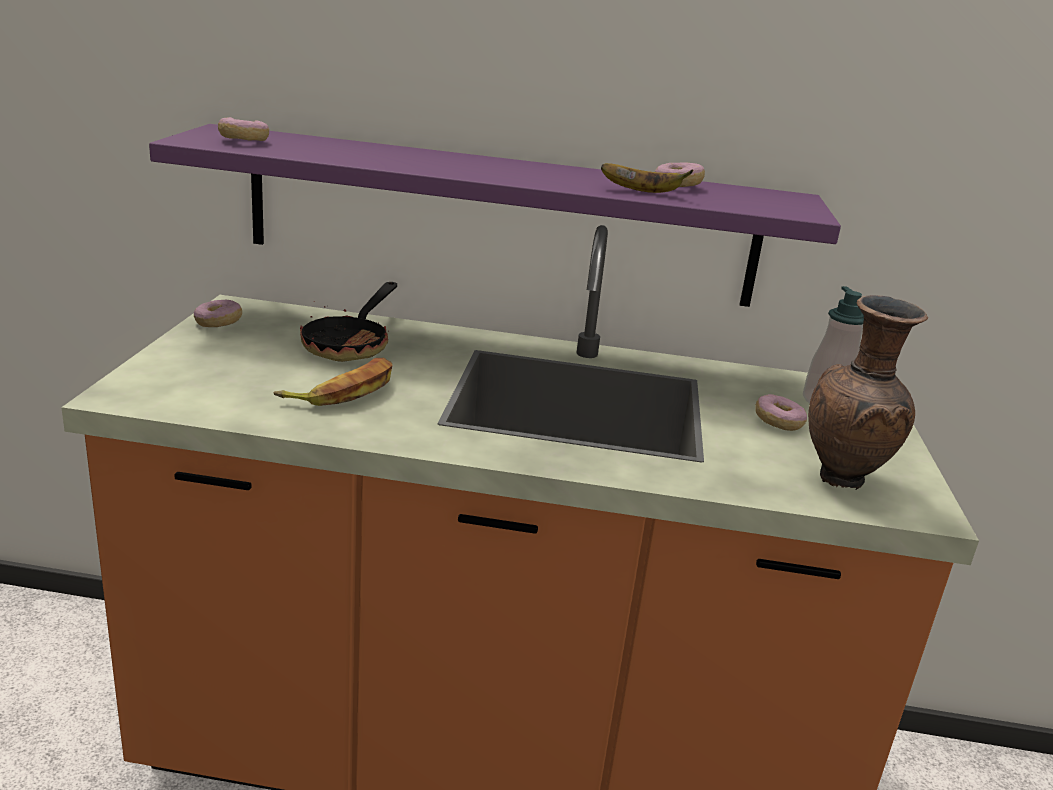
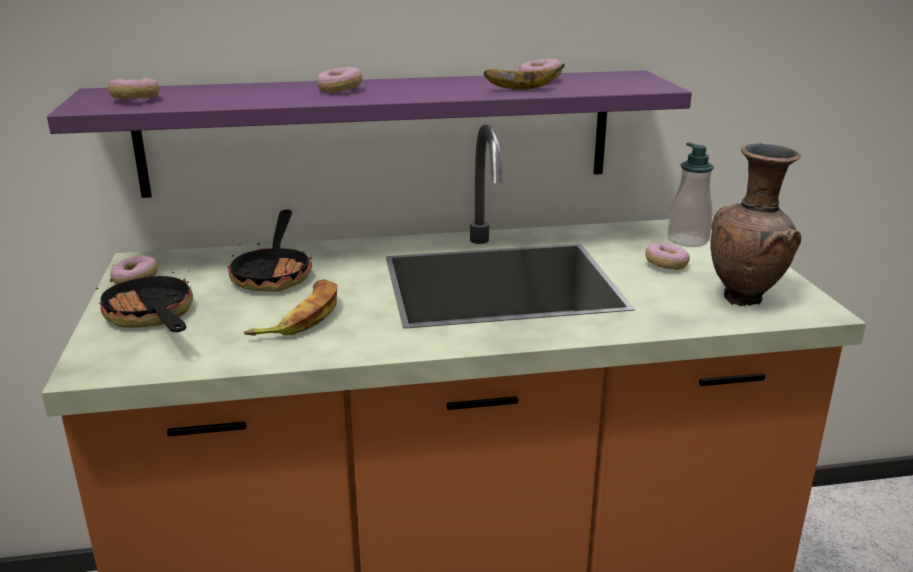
camera: 15 degrees left, 0 degrees up
(206, 361) = (152, 318): none -> frying pan
(450, 163) = (340, 90): none -> donut

